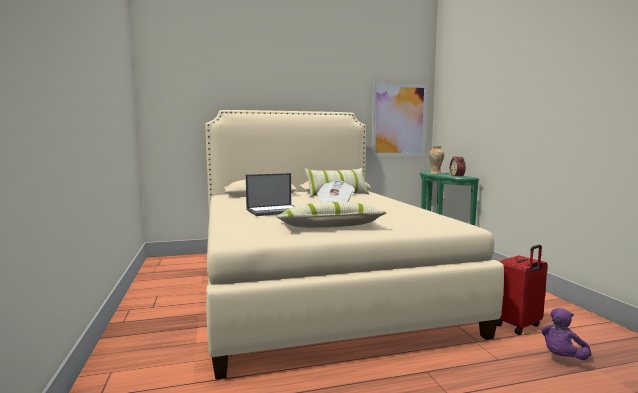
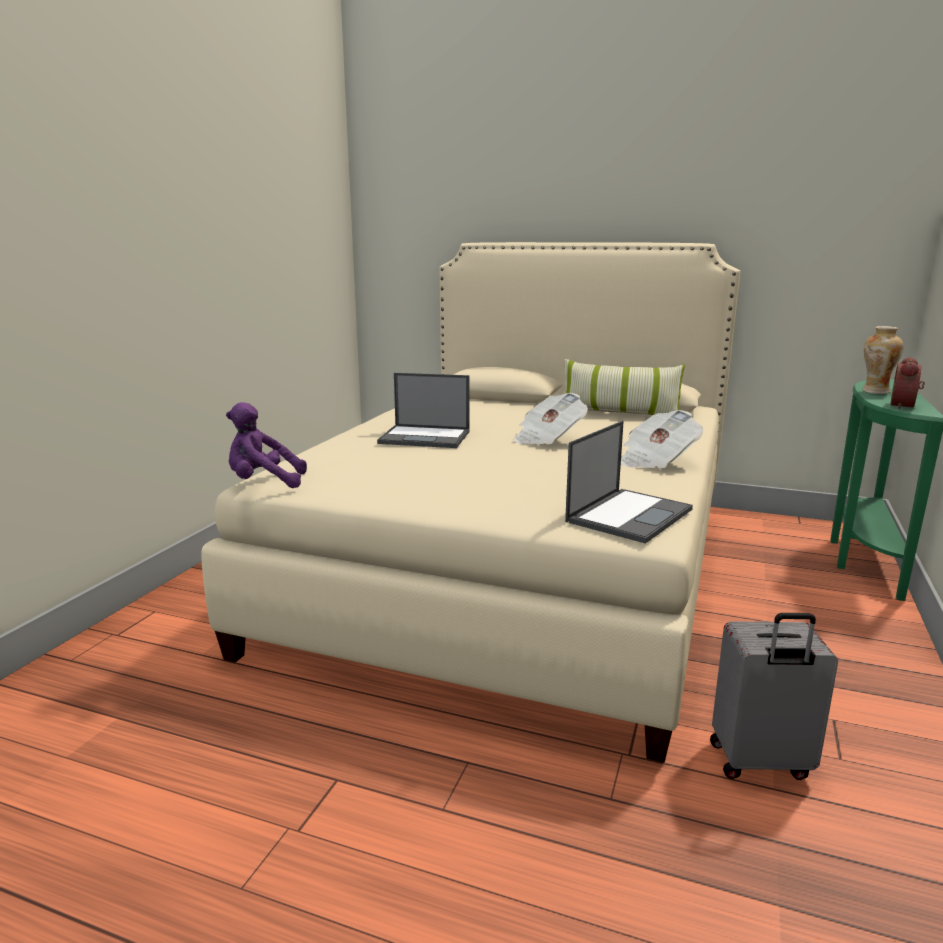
camera: 35 degrees right, 10 degrees up
(329, 227) = (421, 486): pillow -> none
(398, 120) = (833, 258): picture -> none
(398, 206) = (656, 461): none -> newspaper
(441, 221) = (629, 515): none -> laptop
(518, 326) = (760, 762): red suitcase -> grey suitcase
(562, 358) = (741, 854): purple plush toy -> purple plush toy (264, 483)

